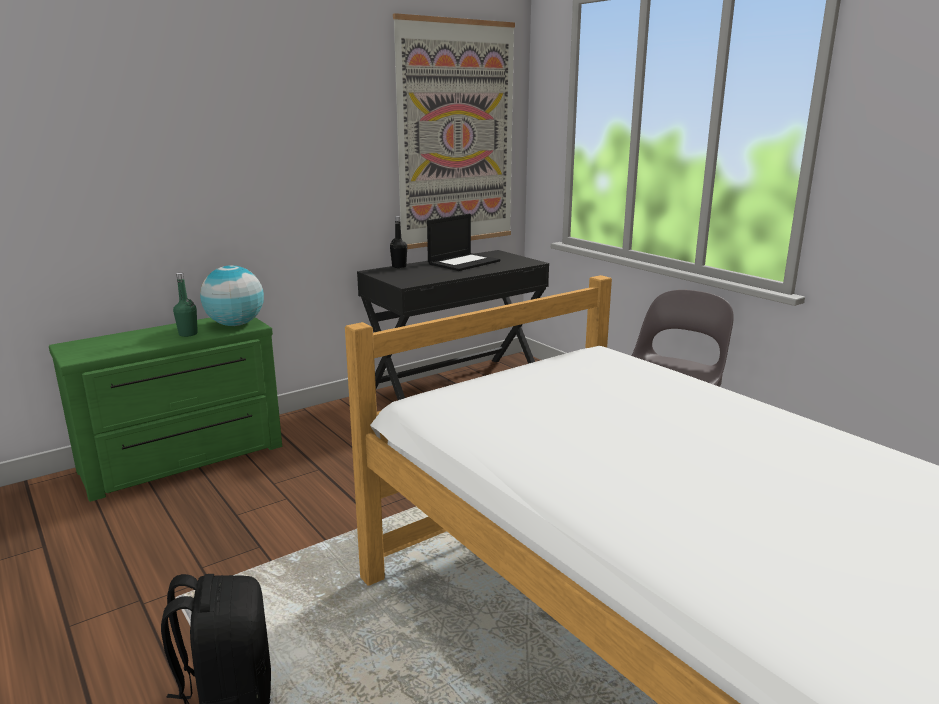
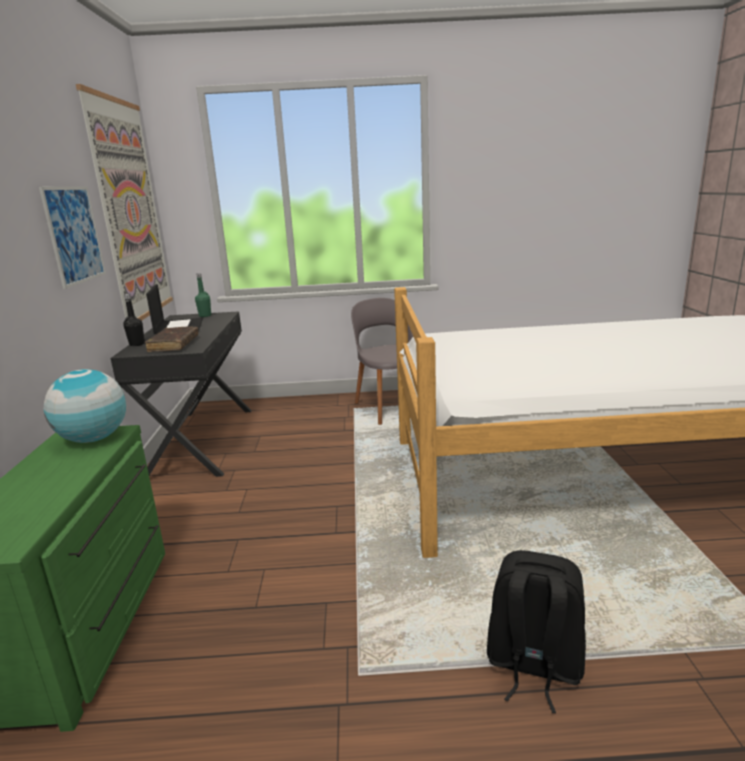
camera: 55 degrees left, 0 degrees up
(188, 334) = (71, 466): green bottle -> green bottle (205, 315)
(340, 154) = (74, 235): none -> picture
(410, 275) = (174, 345): none -> brown book

